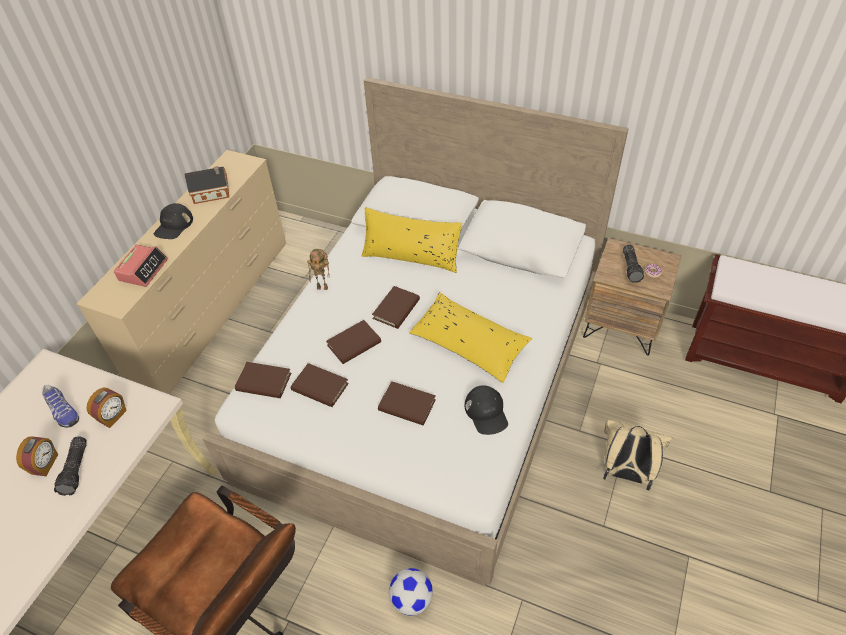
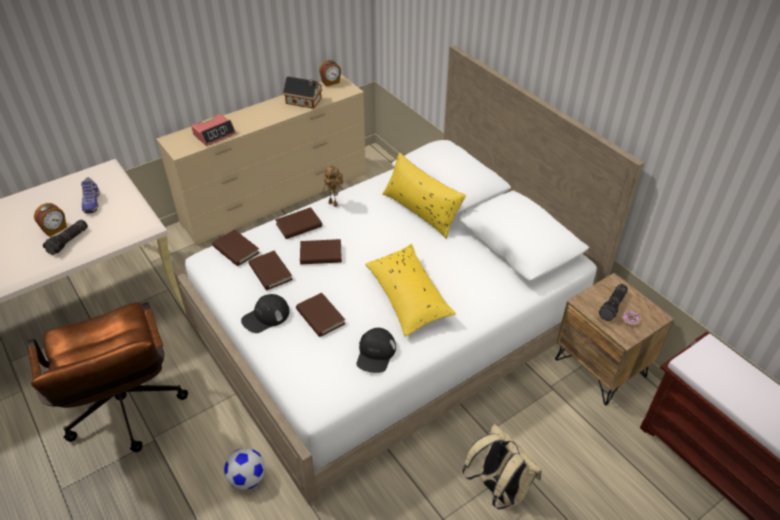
camera: 30 degrees right, 5 degrees down
(113, 416) = (116, 220): alarm clock -> alarm clock (331, 82)
(173, 225) = (259, 113): black cap -> black cap (265, 316)
(396, 309) = (374, 244): brown book -> brown book (299, 225)

